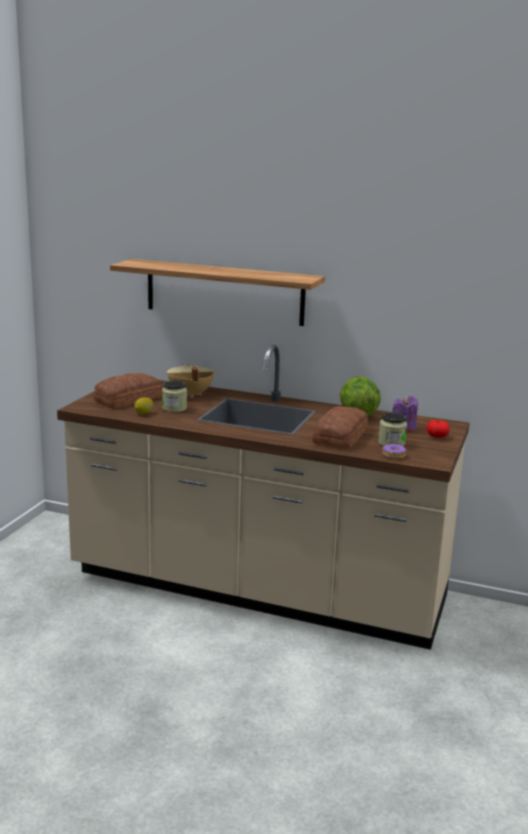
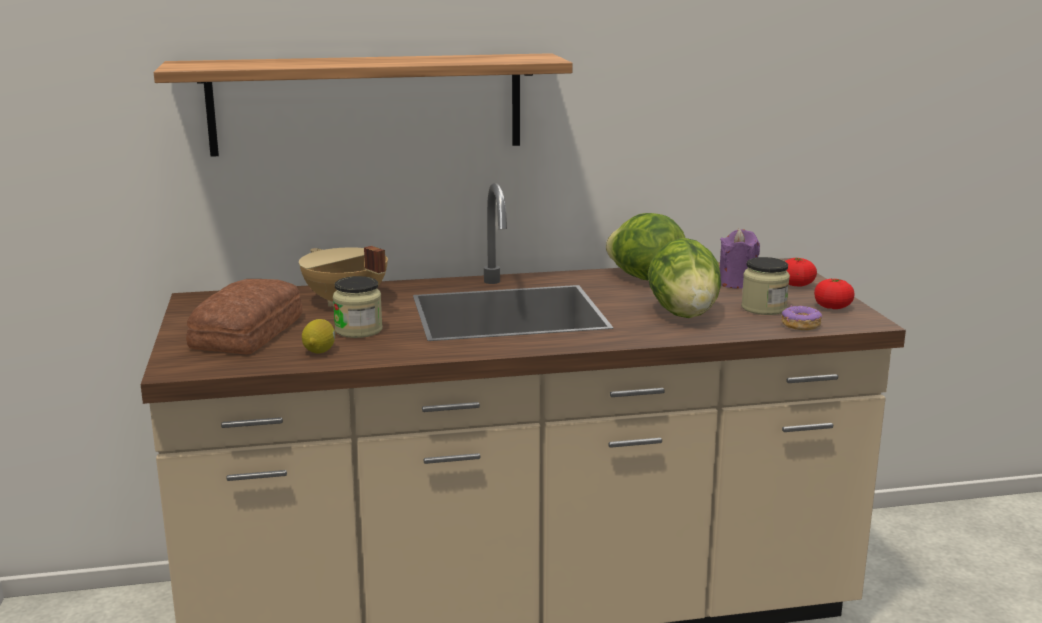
camera: 30 degrees left, 0 degrees up
(342, 436) = (684, 314): bread -> lettuce
(432, 451) = (832, 307): none -> tomato

